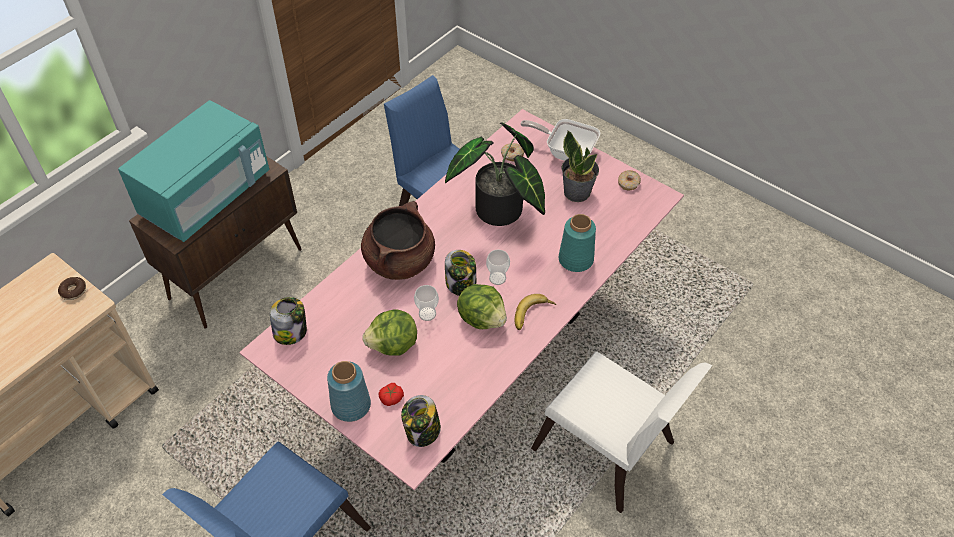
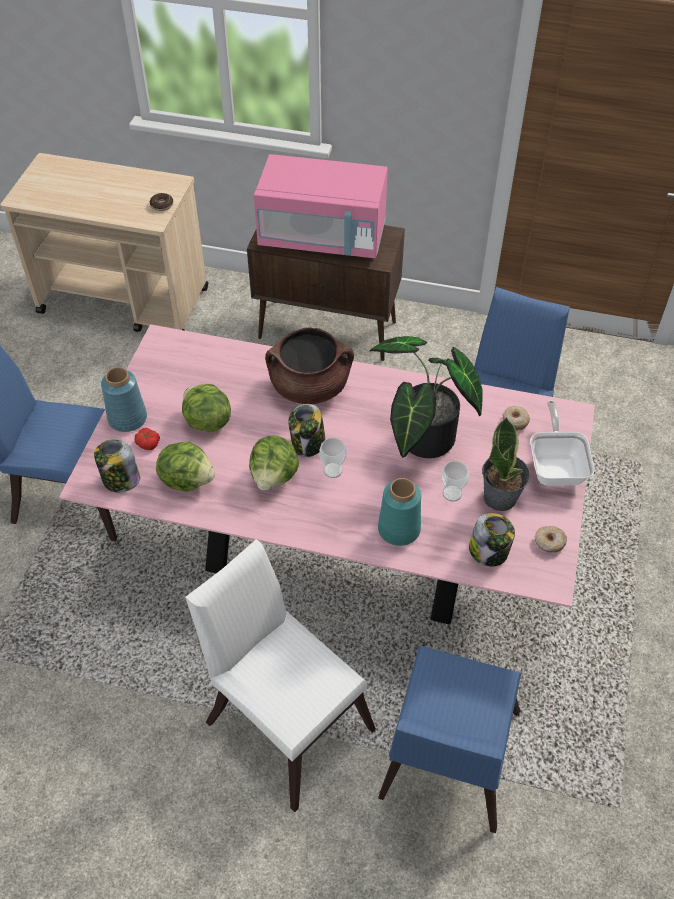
camera: 65 degrees right, 0 degrees up
(207, 196) = (323, 237): turquoise microwave -> pink microwave
(291, 332) = (187, 347): jar -> jar (489, 552)
(427, 314) = (257, 432): cup -> cup (452, 493)
(451, 380) = (187, 479): none -> lettuce
(533, 315) = (300, 517): banana -> none
(609, 453) = (284, 717): white chair -> white chair turned 120 degrees clockwise
(687, 364) = (445, 763): none -> blue chair

